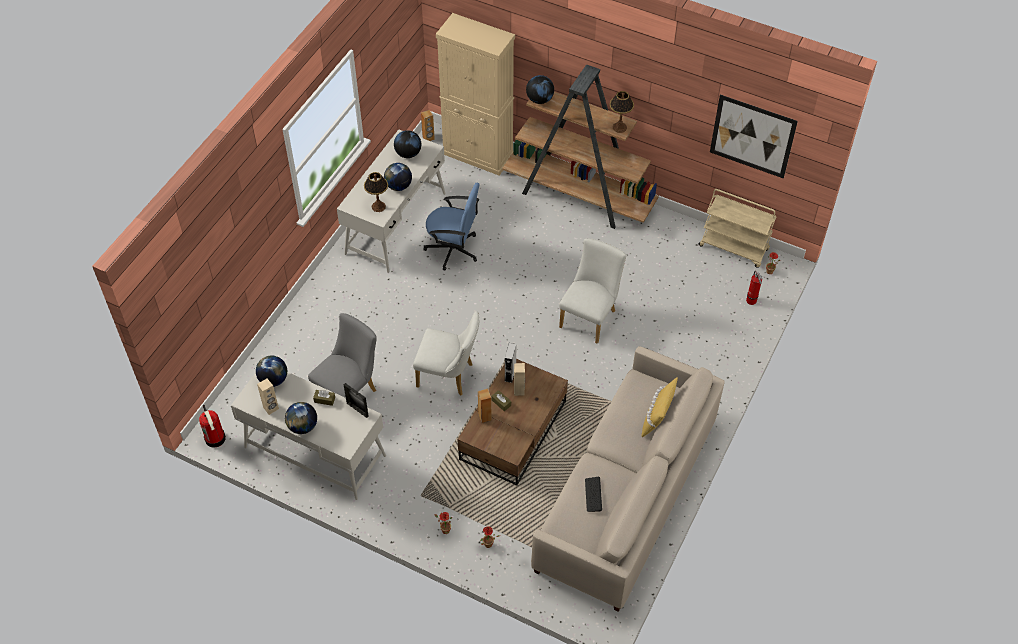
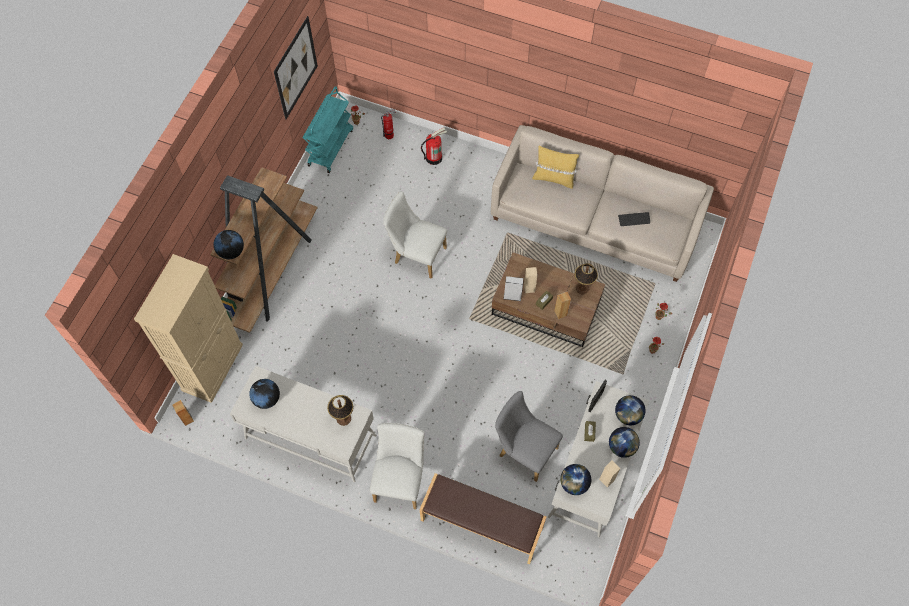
camera: 95 degrees left, 10 degrees up
(215, 438) = (593, 567): fire extinguisher -> fire extinguisher (434, 157)
(280, 349) = (481, 524): none -> brown bench
(398, 186) = (314, 402): globe -> globe (627, 415)
(449, 376) = (495, 364): white chair -> white chair (400, 479)
(453, 249) = (343, 377): blue office chair -> none
(619, 127) = (271, 181): table lamp -> table lamp (582, 288)
(734, 247) = (330, 147): beige cart -> turquoise cart

